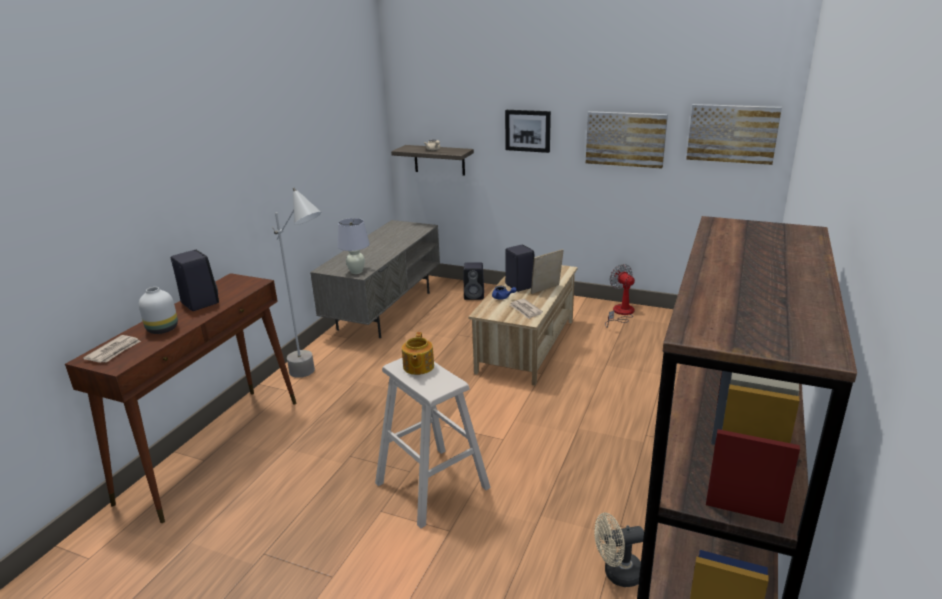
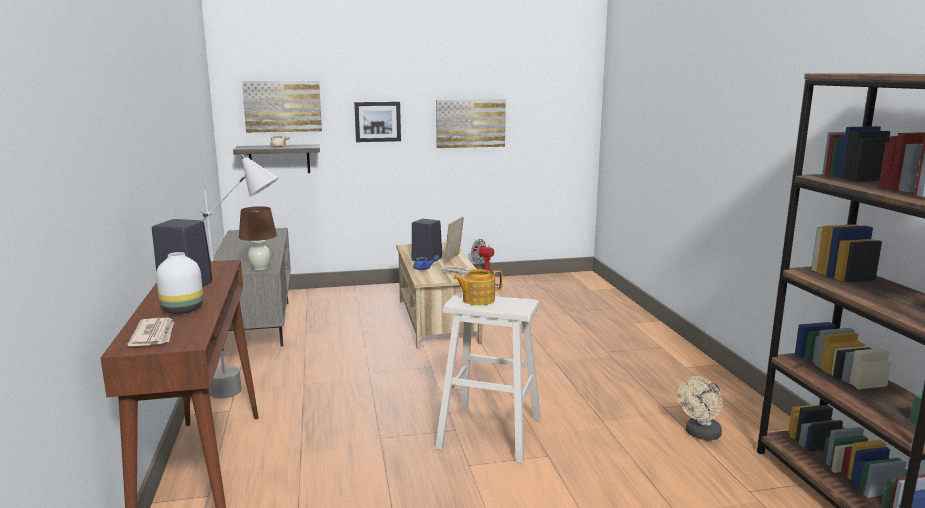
camera: 35 degrees left, 10 degrees down
(356, 272) = (260, 268): white table lamp -> brown table lamp
(418, 367) = (477, 300): teapot -> teapot turned 105 degrees clockwise
(475, 296) = (339, 297): black speaker -> none
(732, 133) = (555, 112): picture -> picture (282, 106)

